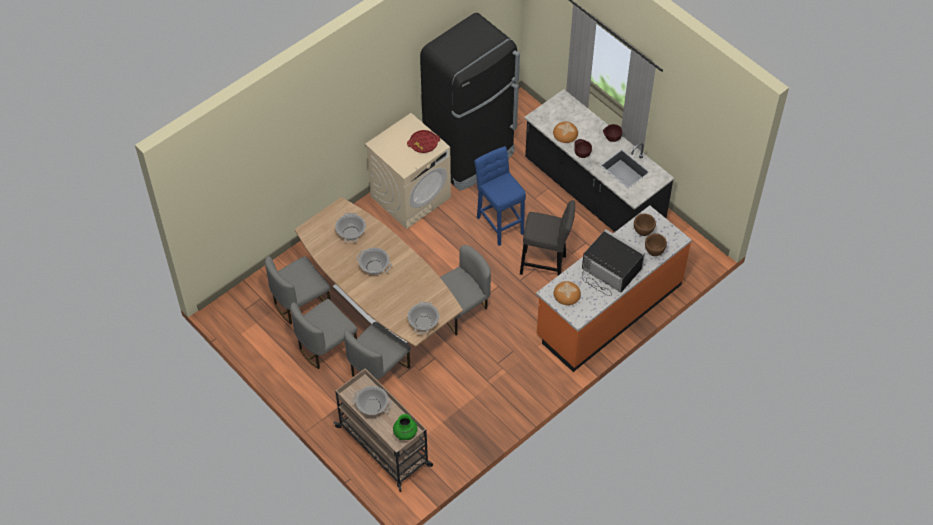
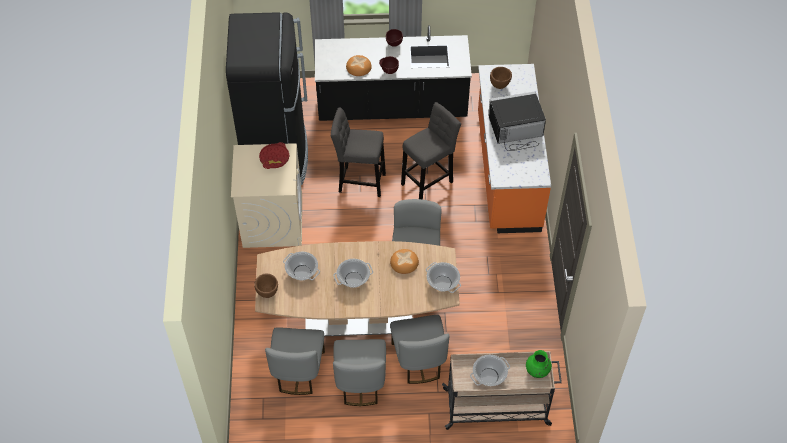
camera: 50 degrees left, 0 degrees up
(499, 223) = (359, 181): blue stool -> grey stool
(567, 294) = (512, 169): bread -> bread (404, 262)
(654, 252) = (524, 92): brown bowl -> brown bowl (268, 293)

